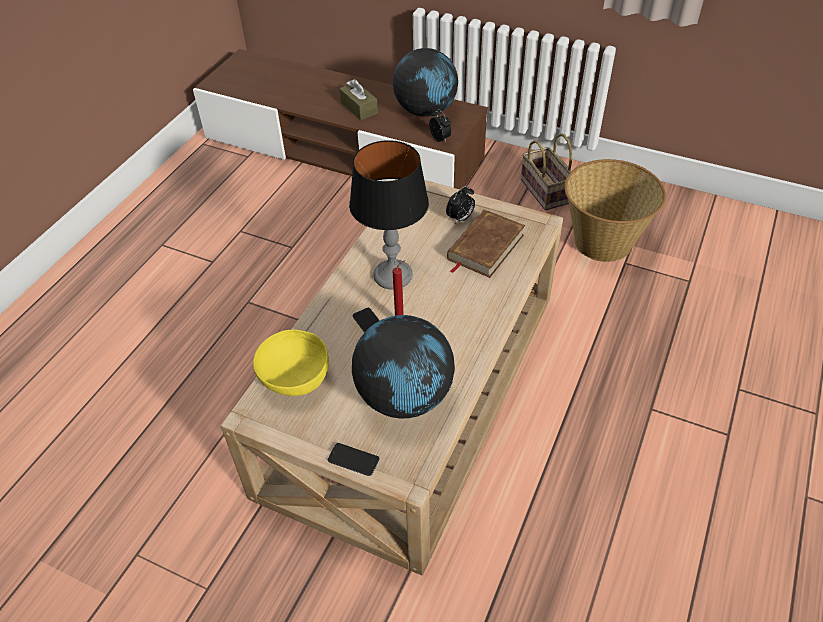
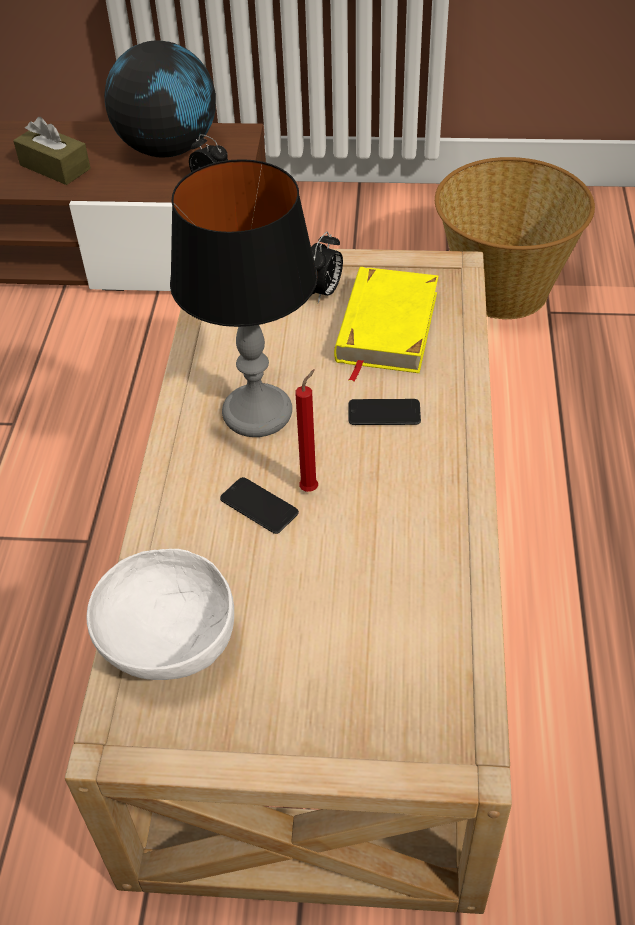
camera: 20 degrees left, 0 degrees up
(294, 377) = (166, 639): yellow bowl -> white bowl
(353, 460) = (349, 758): phone -> phone (384, 413)
(405, 396) = (381, 612): globe -> none
(485, 247) = (386, 327): brown book -> yellow book
(546, 192) = (386, 238): basket -> none

